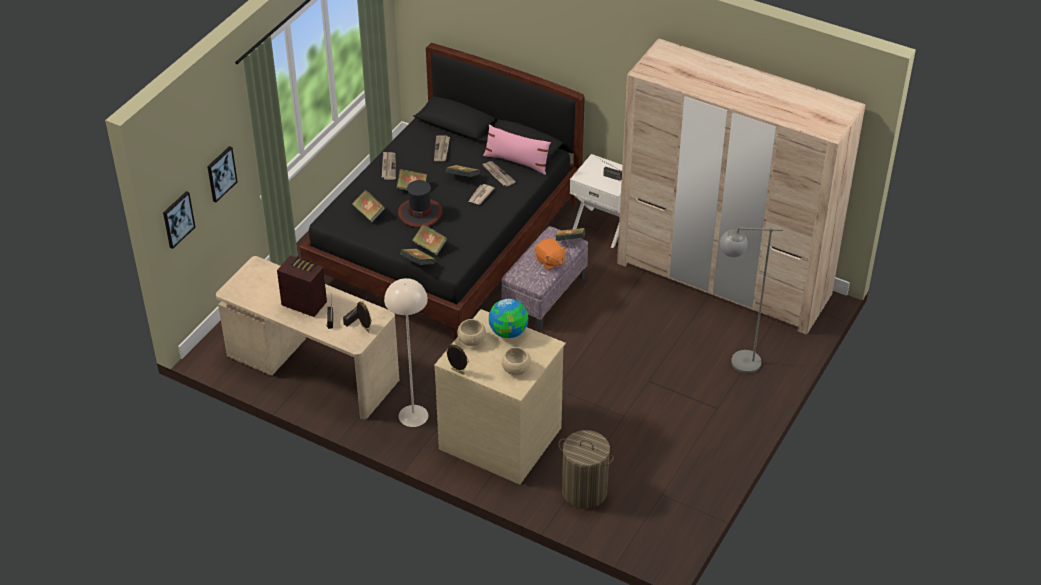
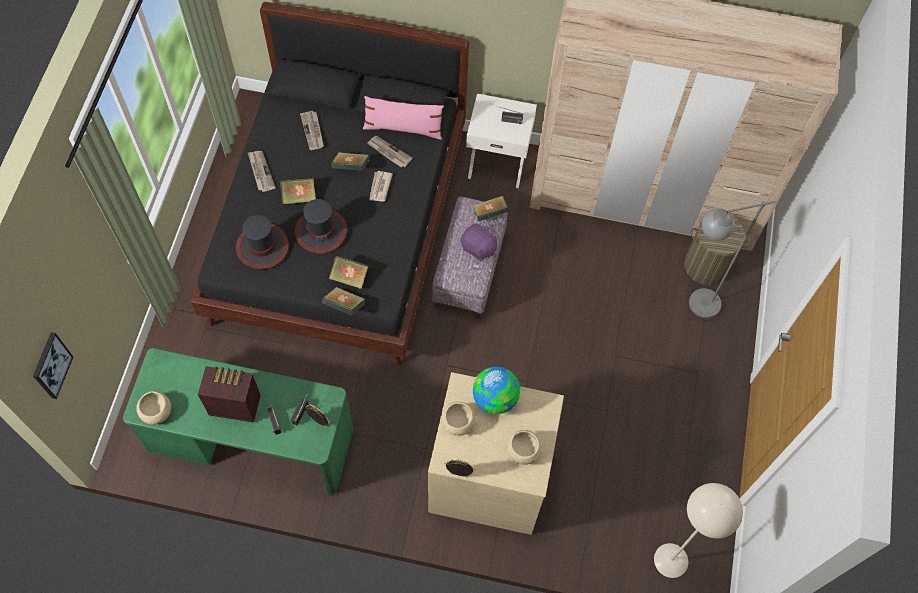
camera: 20 degrees left, 20 degrees up
(221, 173) = (82, 280): picture -> none
(243, 295) = (157, 412): none -> beige bowl
(312, 369) = (251, 441): beige desk -> green desk
(369, 213) = (262, 247): book -> hat
(413, 415) = (385, 474): beige floor lamp -> beige floor lamp (671, 560)
(550, 261) = (478, 248): orange plush toy -> purple plush toy
(584, 491) = (601, 523): laundry basket -> laundry basket (705, 266)

